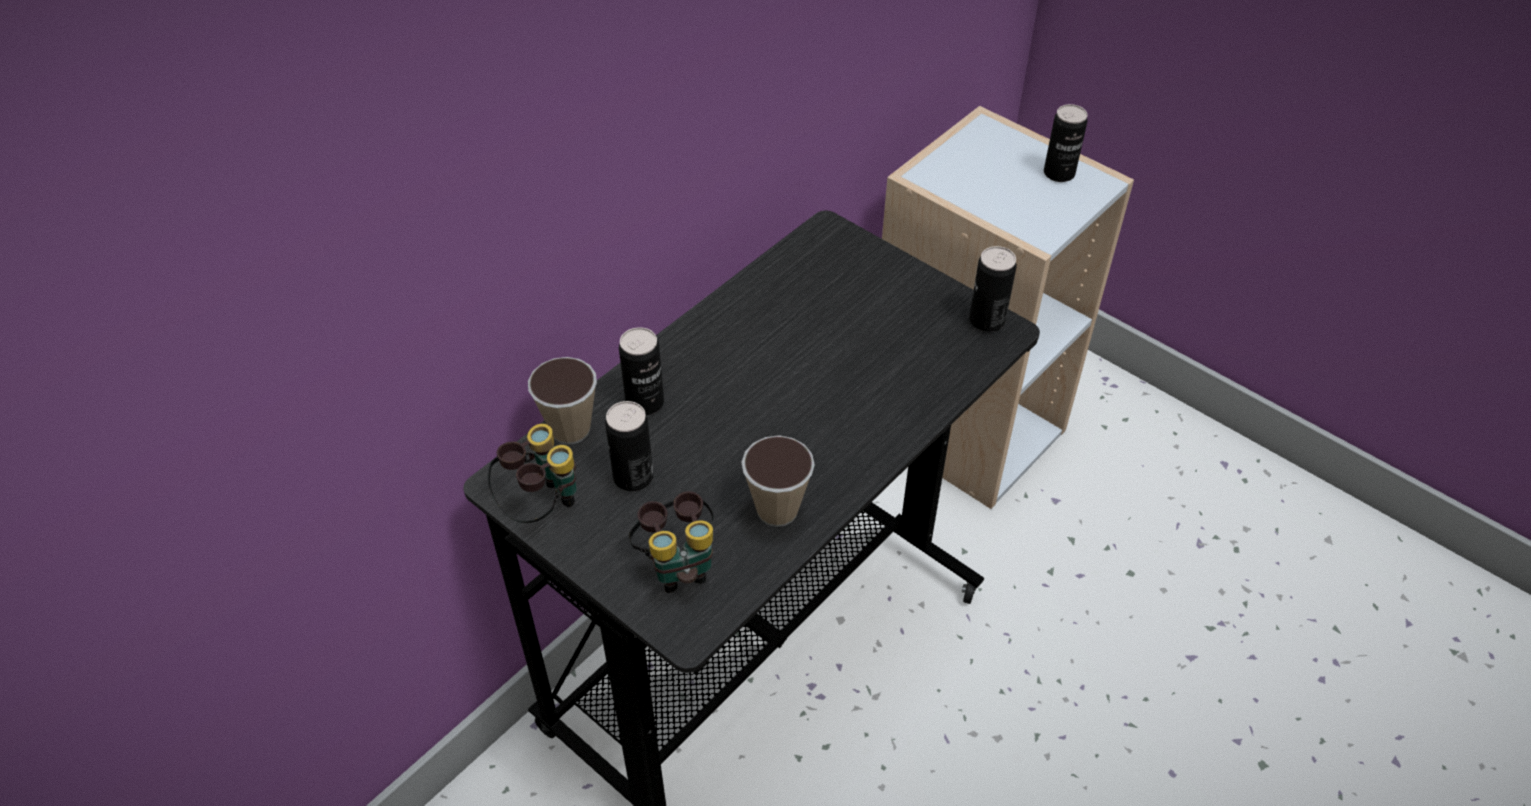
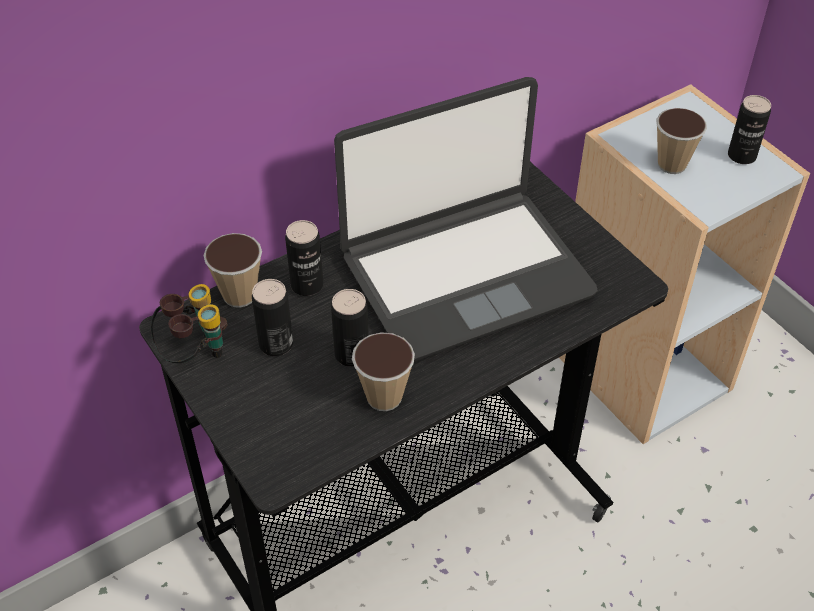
camera: 15 degrees right, 0 degrees up
(678, 565) = (286, 424): binoculars -> none
(818, 355) = (465, 274): none -> laptop
(987, 320) = (623, 272): can -> can (351, 354)
(990, 195) = (672, 164): none -> cup

